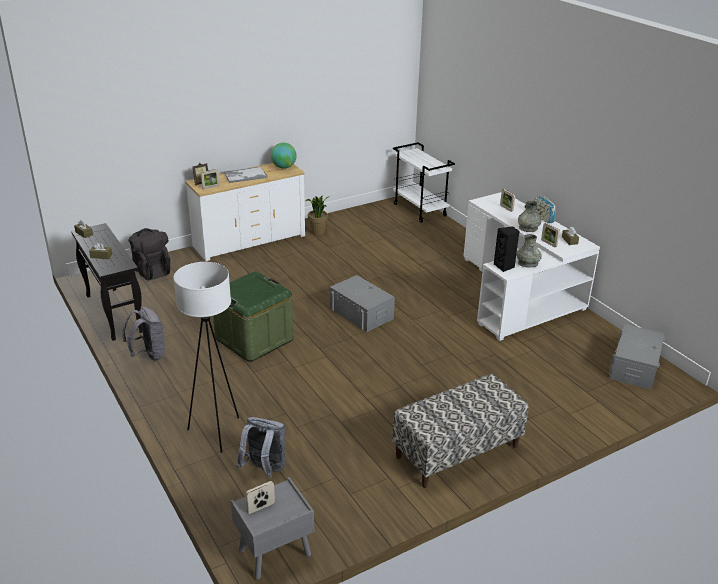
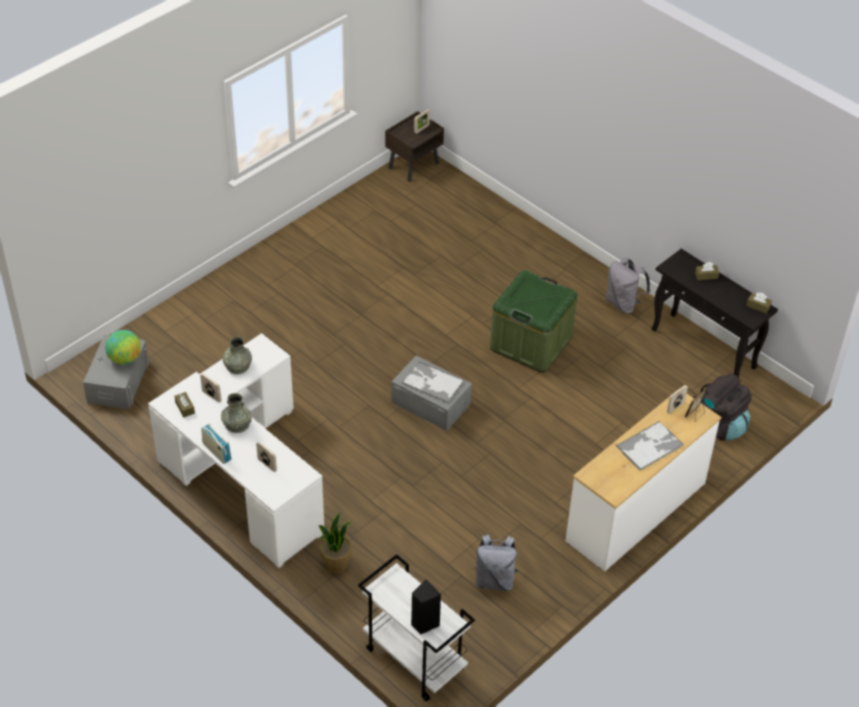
camera: 165 degrees right, 15 degrees up
(216, 432) = (506, 239): white floor lamp -> none
(264, 469) = (449, 217): grey backpack -> grey backpack (494, 580)
(274, 553) = (414, 165): grey nightstand -> brown nightstand
(284, 167) = (609, 481): globe -> globe (125, 359)
(318, 232) = (552, 558): potted plant -> potted plant (336, 564)
(361, 290) = (432, 382): none -> tray
(457, 452) = (296, 258): bench -> none
(504, 266) = (265, 355): black speaker -> black speaker (424, 623)

